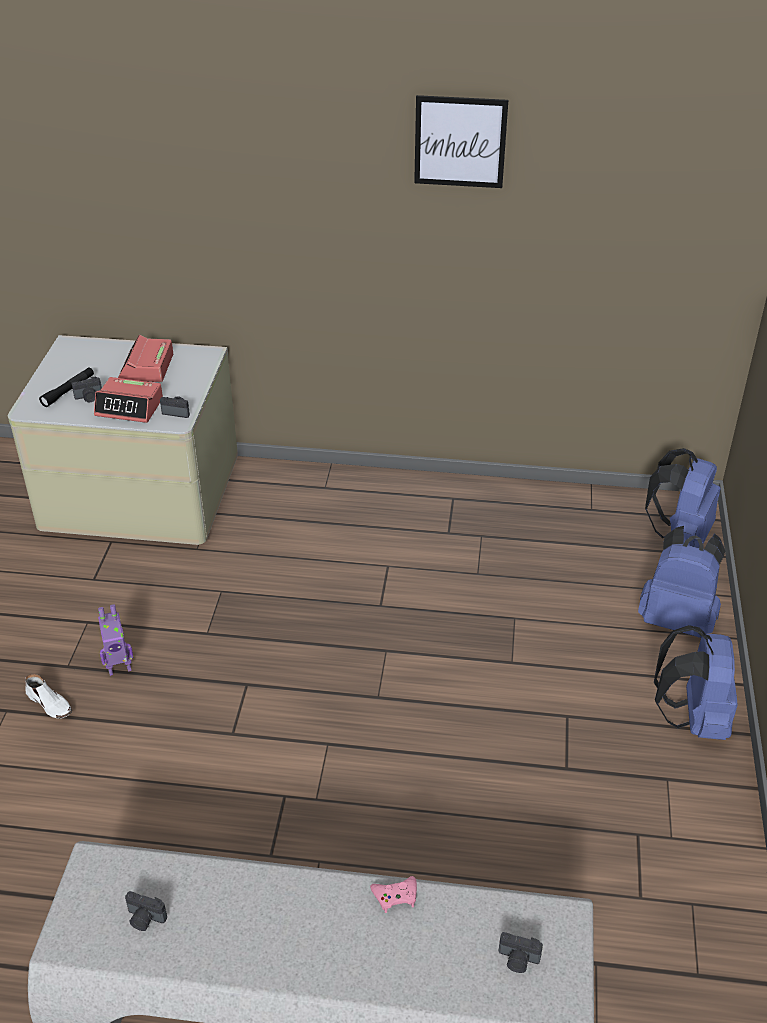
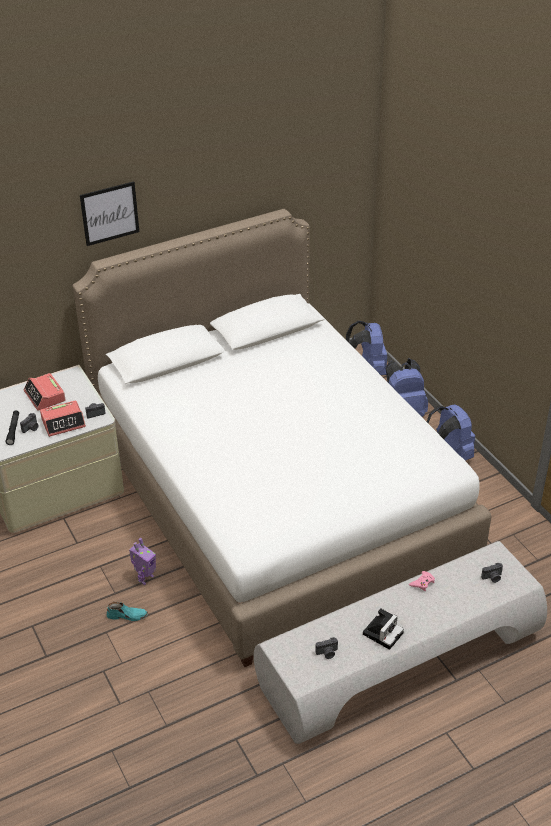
camera: 35 degrees left, 0 degrees up
(50, 704) = (127, 615): white shoe -> turquoise shoe
(255, 940) = (383, 632): none -> camera
(383, 648) = (275, 497): none -> white bed
(460, 142) = (207, 191): picture -> picture (109, 213)

